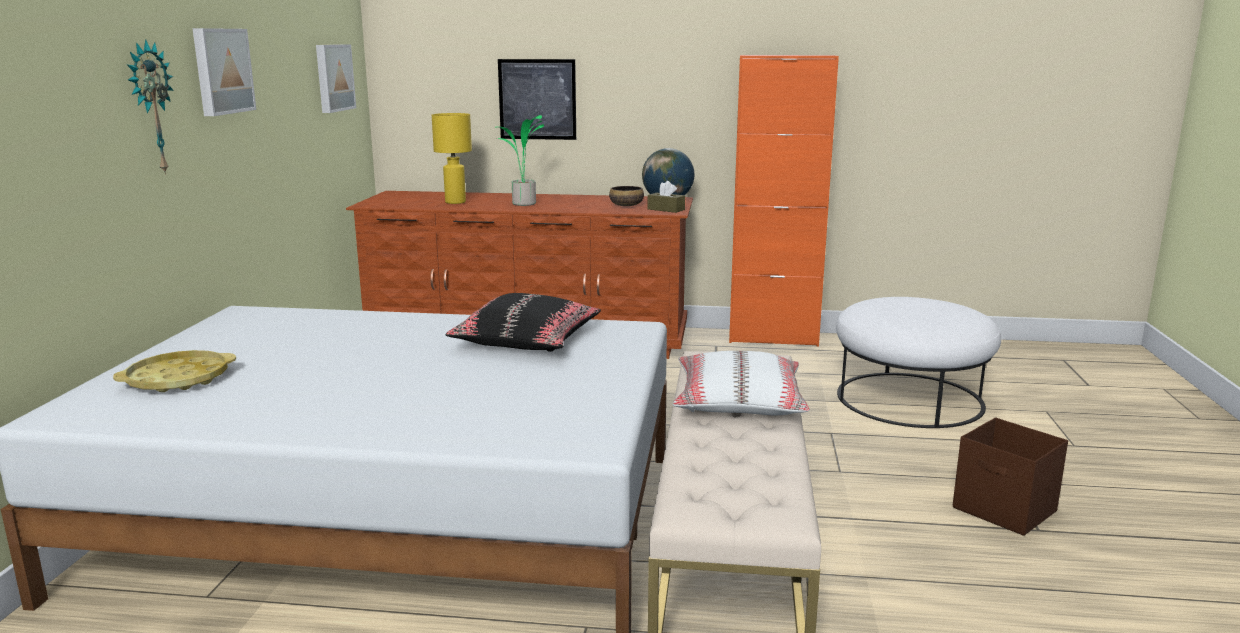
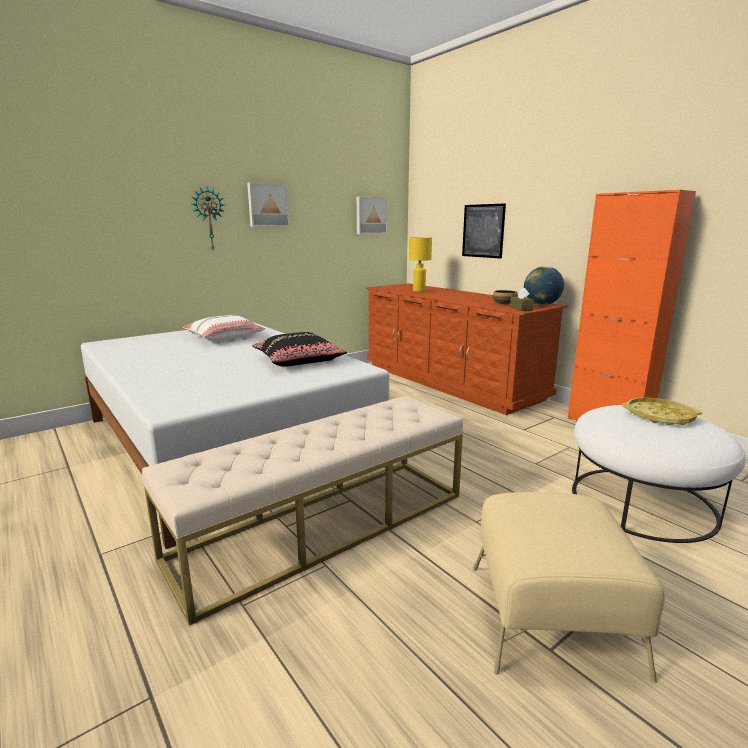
camera: 45 degrees right, 0 degrees up
(178, 379) = (157, 341): yellow tray -> yellow tray (659, 416)
(524, 204) = (448, 296): potted plant -> none
(738, 401) = (351, 429): white pillow -> white pillow (224, 337)
(1005, 510) = (551, 617): brown storage box -> beige ottoman

